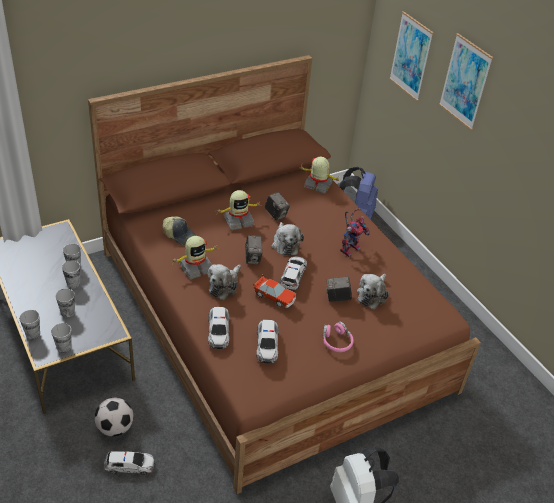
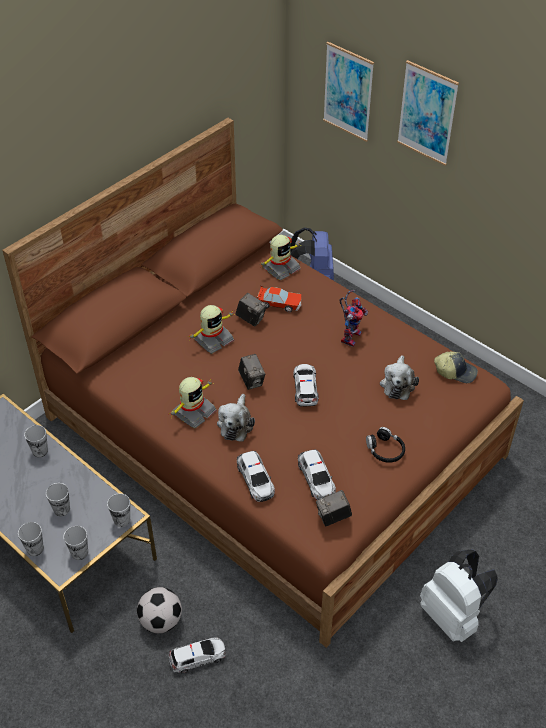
camera: 15 degrees left, 5 degrees up
(73, 283) = (50, 472): cup -> cup (122, 520)
(179, 235) = (155, 377): cap -> cap (455, 371)
(274, 297) = (297, 420): toy car -> toy car (279, 304)
(285, 244) = (278, 352): plush toy -> none
(318, 185) = (280, 268): toy robot -> toy robot turned 135 degrees clockwise
(336, 341) = (385, 450): pink headphones -> black headphones
(337, 298) = (363, 399): camera -> camera (333, 517)

